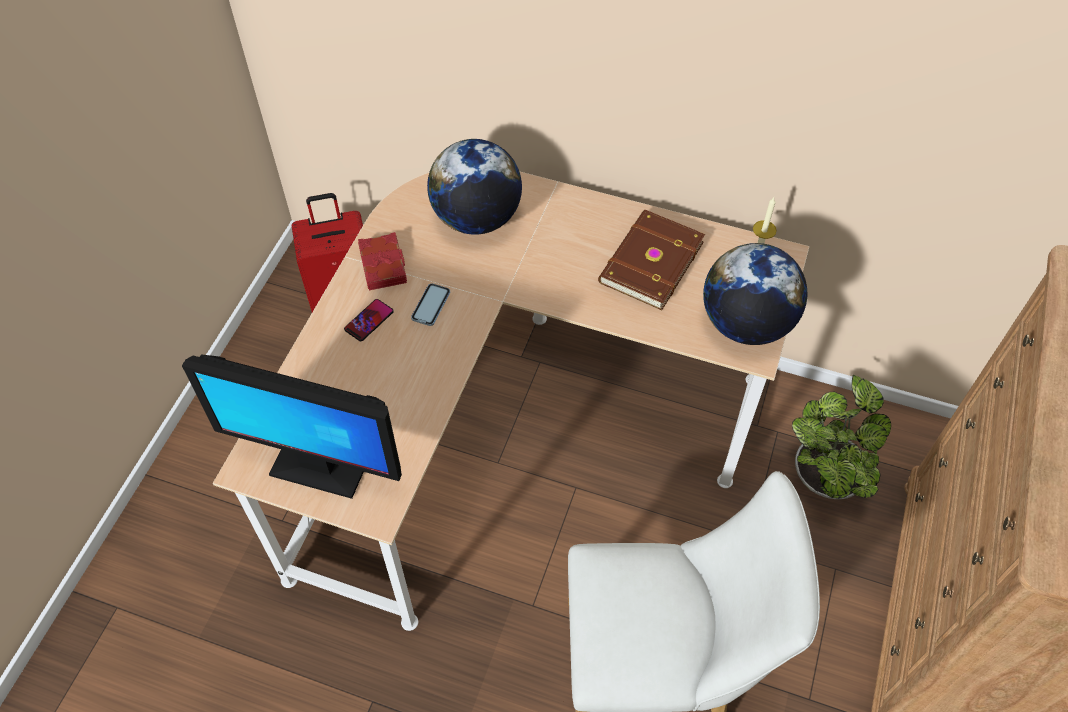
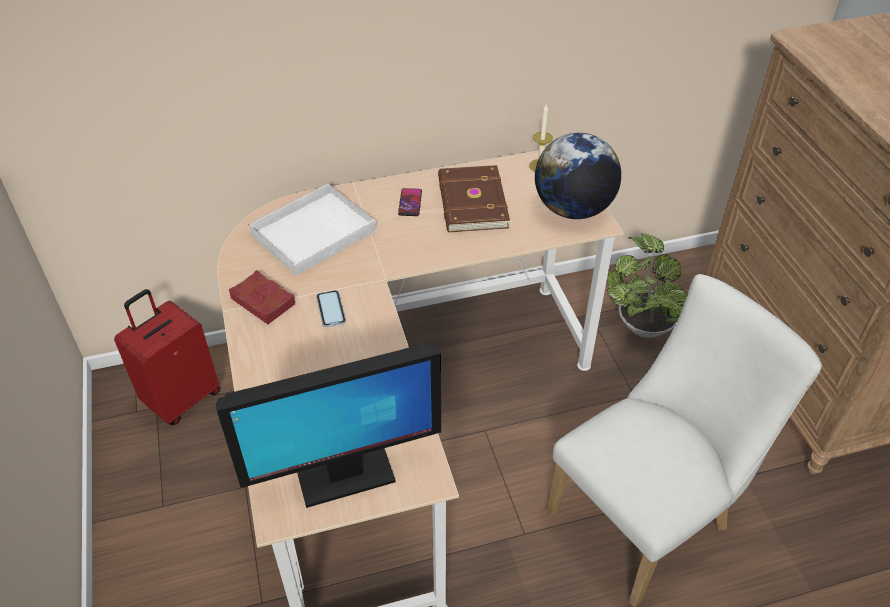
camera: 35 degrees left, 10 degrees down
(369, 320) = (288, 346): phone -> phone (410, 203)
(476, 218) = (312, 234): globe -> white tray

